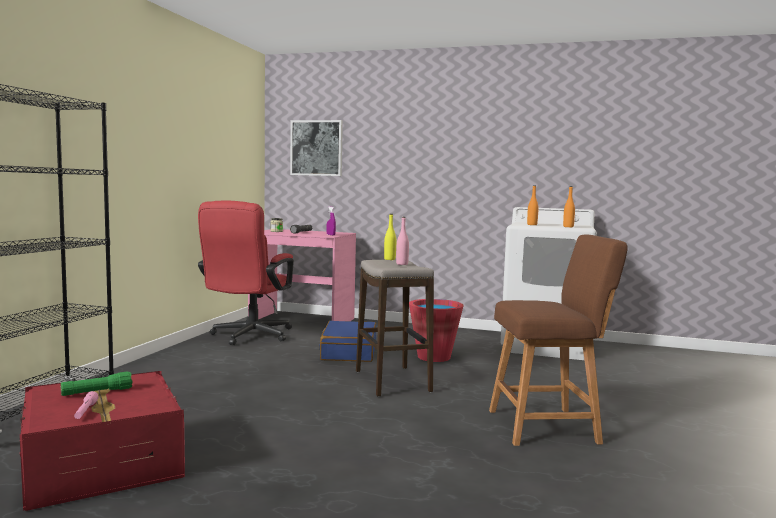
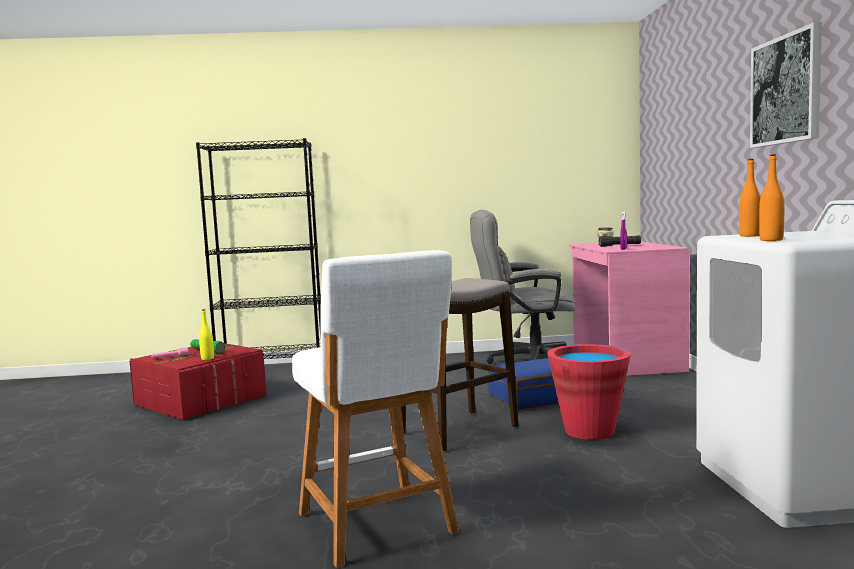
camera: 70 degrees right, 0 degrees up
(248, 336) = (525, 360): red office chair -> grey office chair
(316, 148) = (668, 131): picture -> picture (786, 90)
(389, 259) = (482, 279): yellow bottle -> yellow bottle (207, 358)
(402, 264) = (462, 285): pink bottle -> none
(548, 426) = (379, 526): brown stool -> white stool

